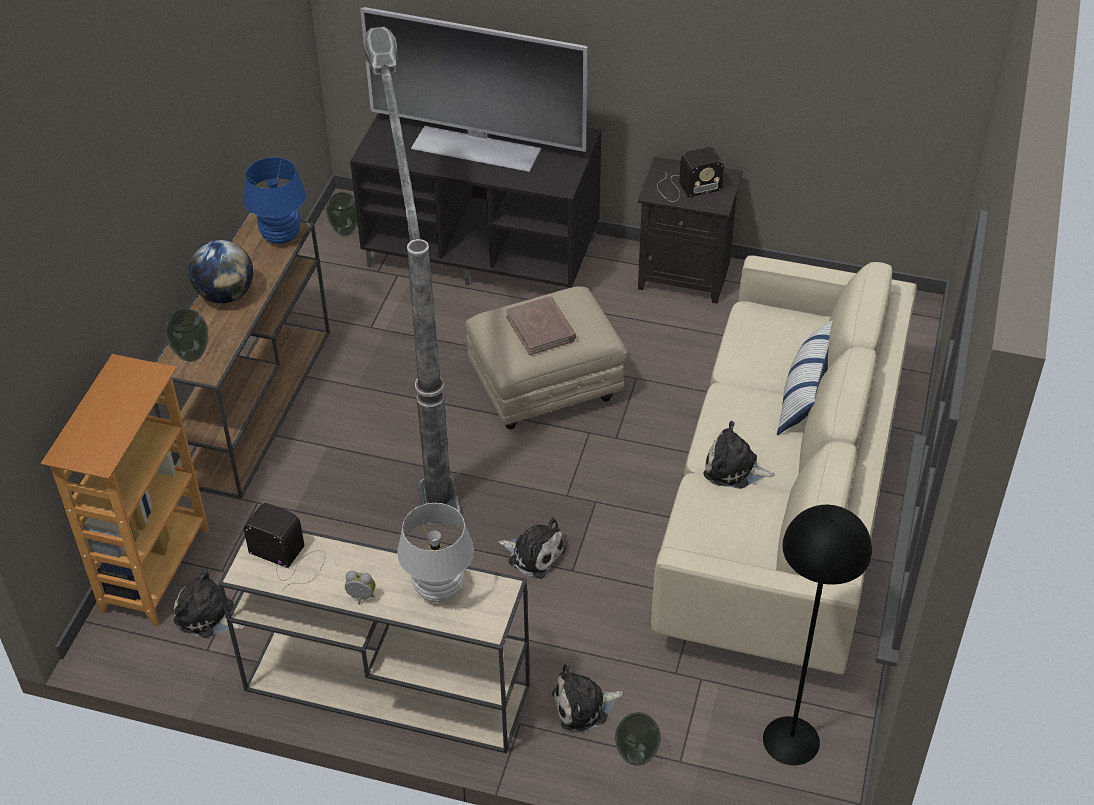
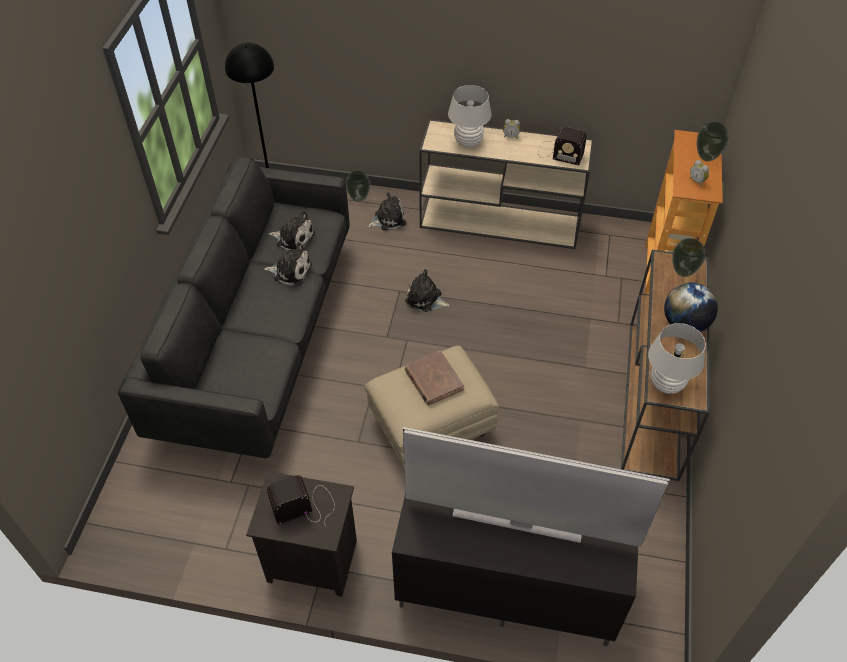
camera: 175 degrees right, 5 degrees up
(127, 386) = (697, 181): none -> alarm clock
(207, 616) = (617, 252): plush toy -> plush toy (293, 238)
(281, 236) = (666, 384): blue table lamp -> white table lamp
(345, 232) = (650, 599): vase -> vase (707, 157)
(421, 408) = (524, 403): floor lamp -> none
(779, 508) = (260, 339): beige sofa -> black sofa
(804, 393) = (231, 329): pillow -> none

